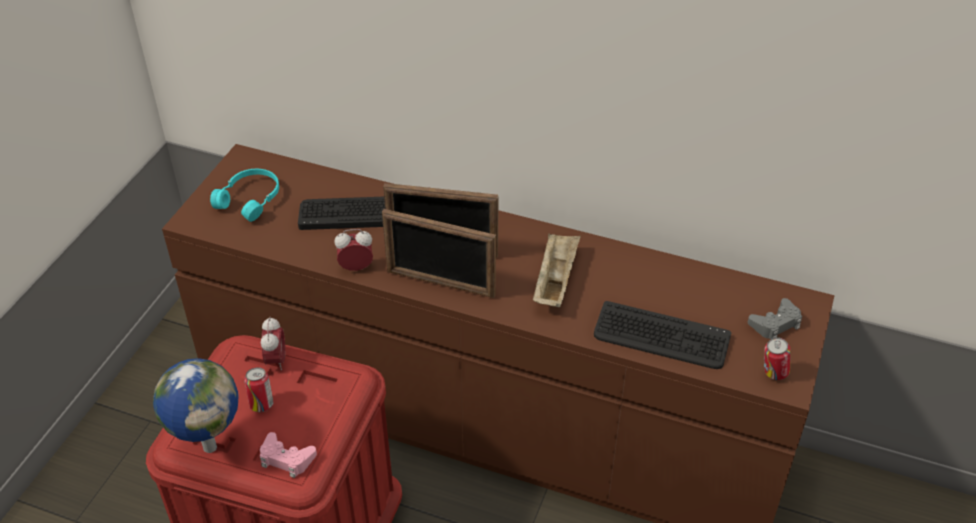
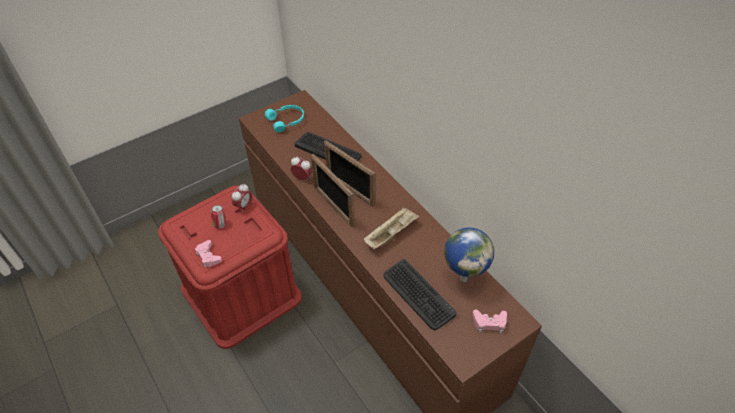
camera: 35 degrees right, 5 degrees up
(209, 446) = (184, 232): globe -> globe (463, 278)
(773, 373) = (461, 350): can -> none
(775, 324) = (489, 323): grey game controller -> pink game controller

